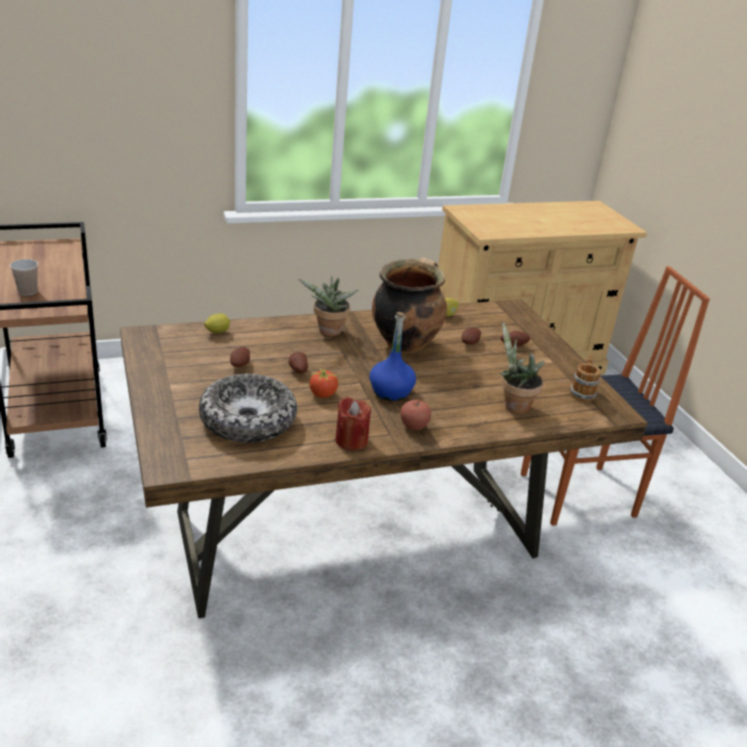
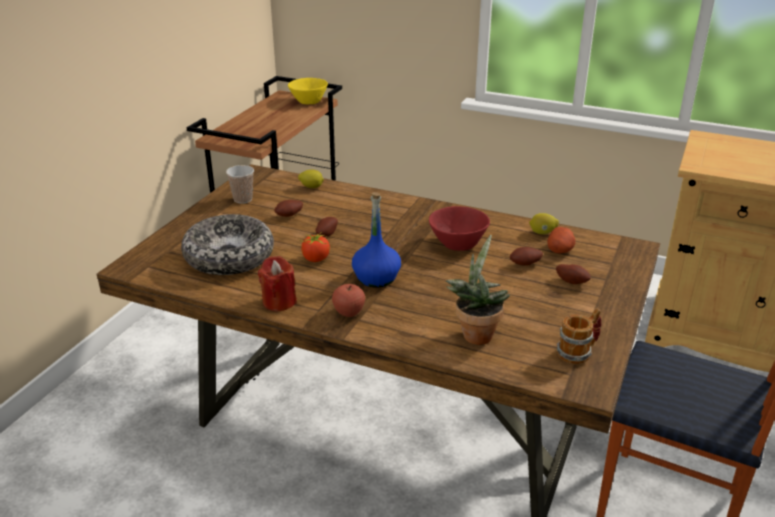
camera: 45 degrees right, 0 degrees up
(27, 291) = (246, 127): cup -> cup (243, 199)
(53, 247) = (308, 101): none -> yellow bowl
(328, 332) = (401, 213): potted plant -> none
(405, 343) = (458, 243): cooking pot -> red bowl
(475, 325) = (560, 250): none -> potato

